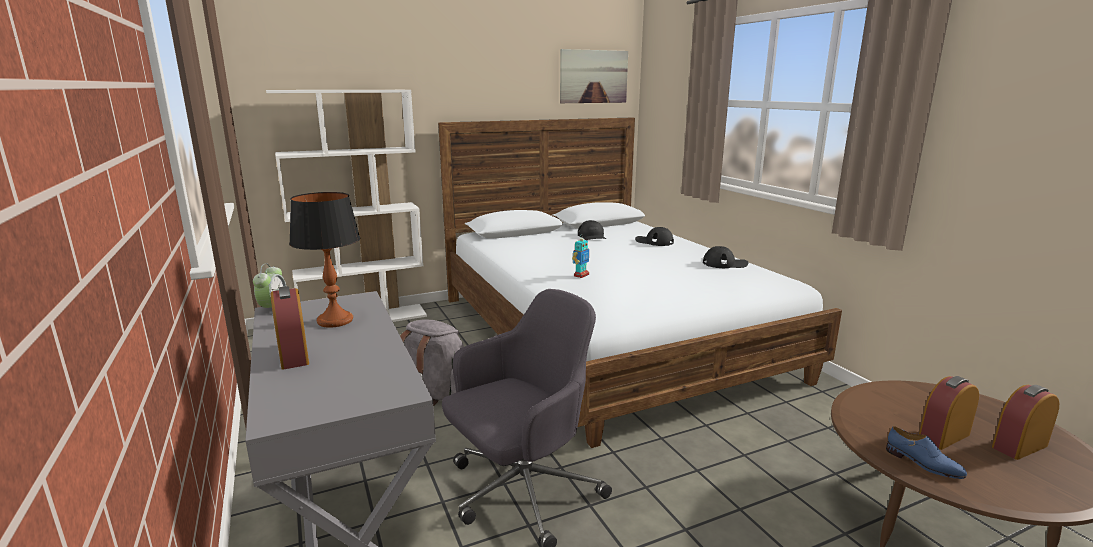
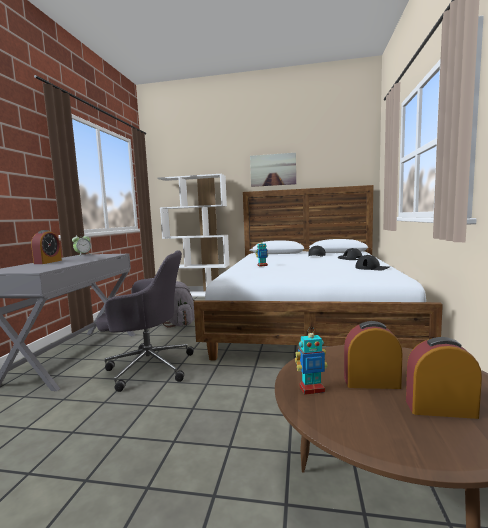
camera: 35 degrees right, 10 degrees down
(334, 320) = (88, 257): table lamp -> none
(593, 76) = (342, 161): picture -> picture (273, 170)
(923, 464) = (311, 389): blue shoe -> toy robot

